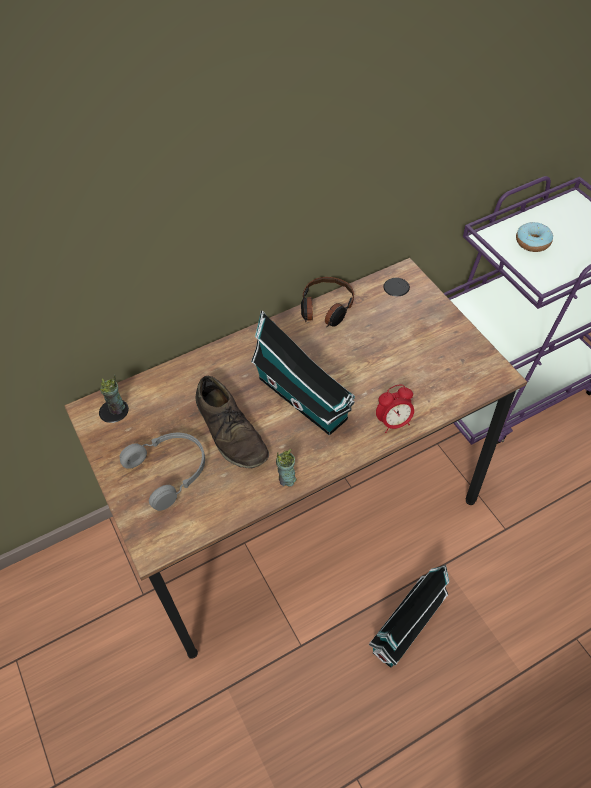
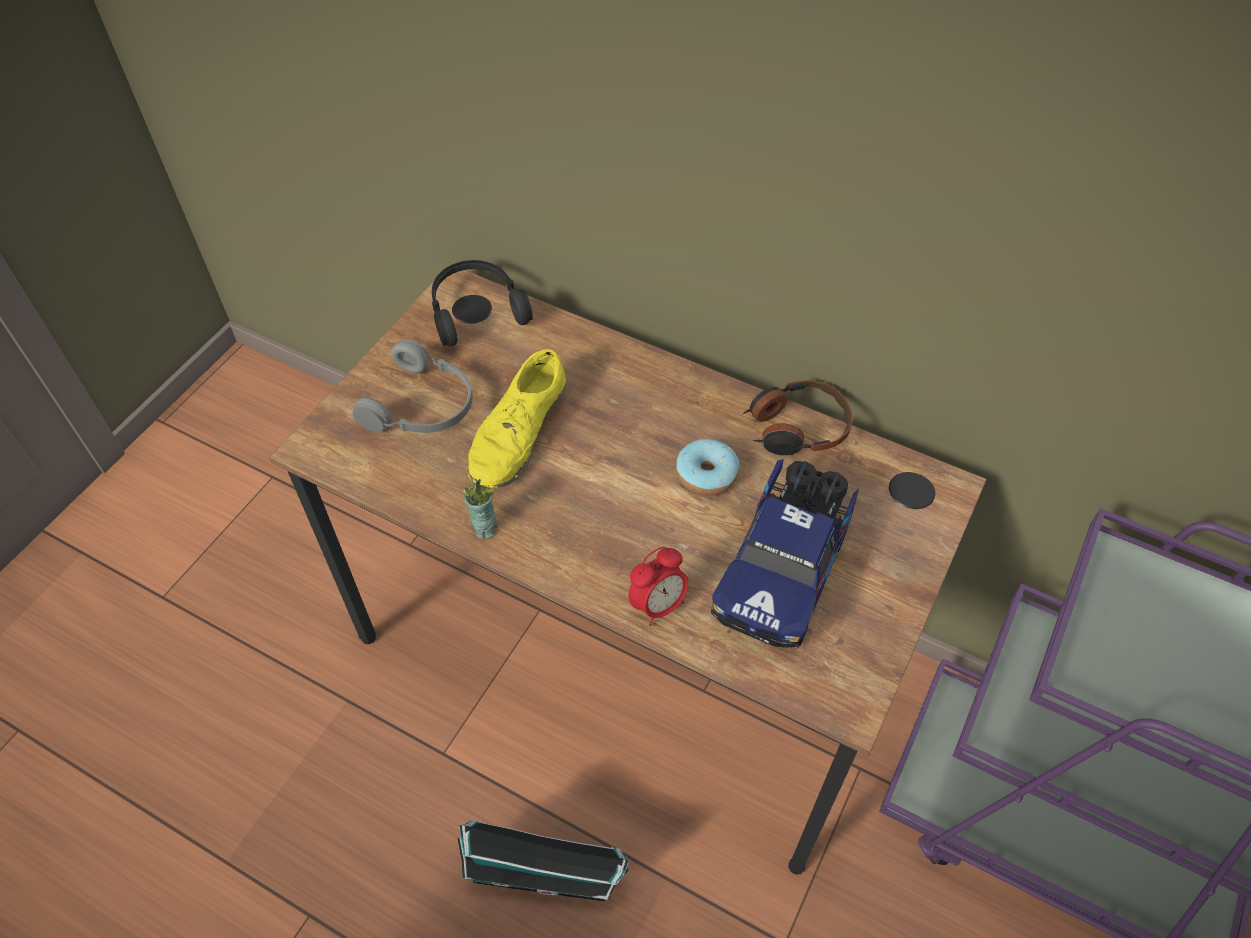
camera: 55 degrees right, 0 degrees up
(117, 408) = (476, 309): cup -> black headphones
(231, 431) = (518, 433): brown shoe -> yellow shoe
(305, 401) = (620, 485): toy house -> none
(394, 422) = (658, 605): alarm clock -> alarm clock turned 75 degrees counterclockwise
(406, 358) = (784, 567): none -> toy truck
(532, 242) = (1173, 628): donut -> donut (706, 474)

